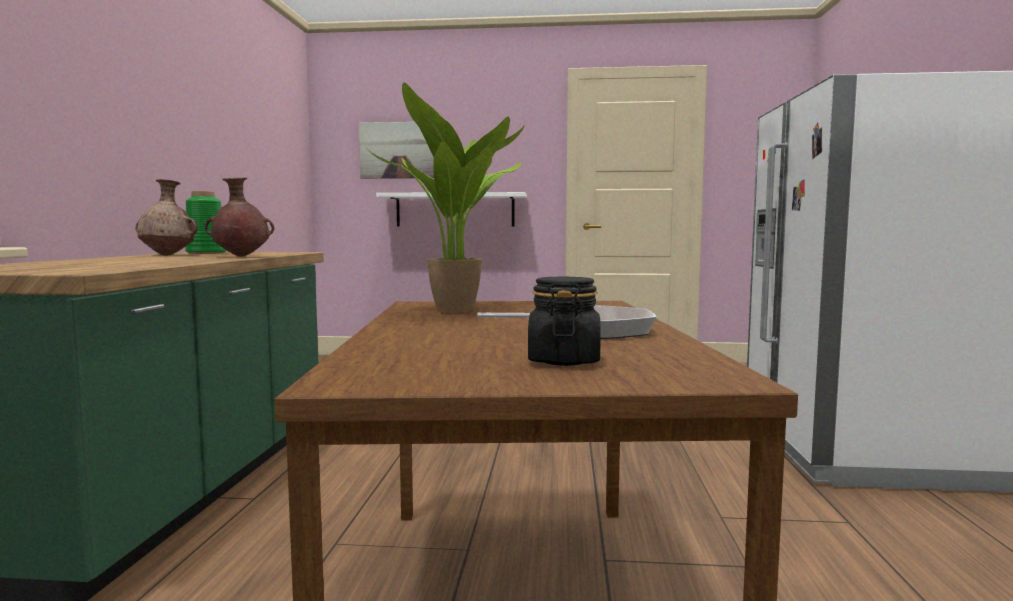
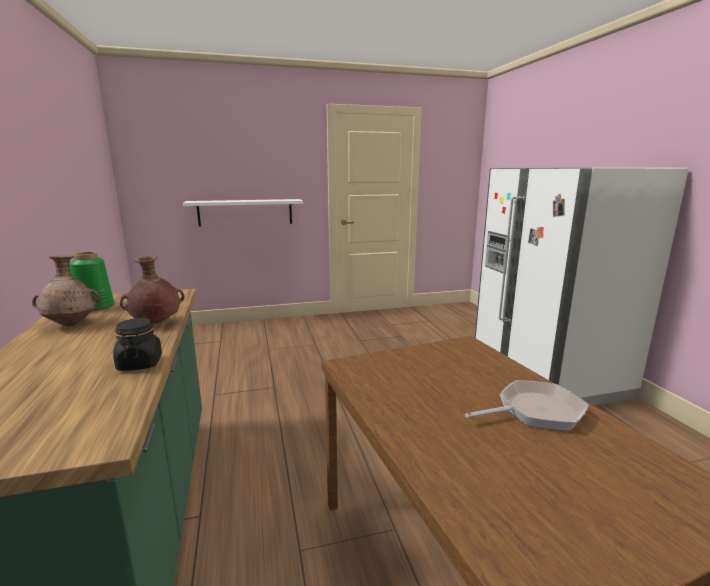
camera: 20 degrees left, 10 degrees up
(400, 150) = (196, 165): picture -> none
(459, 311) = (400, 381): potted plant -> none
(563, 360) = (606, 490): black jar -> black jar (140, 363)

